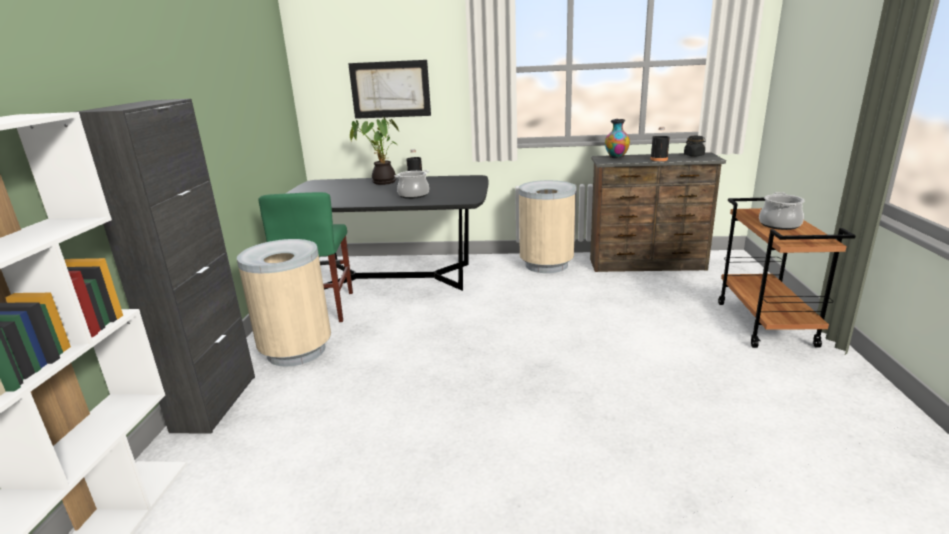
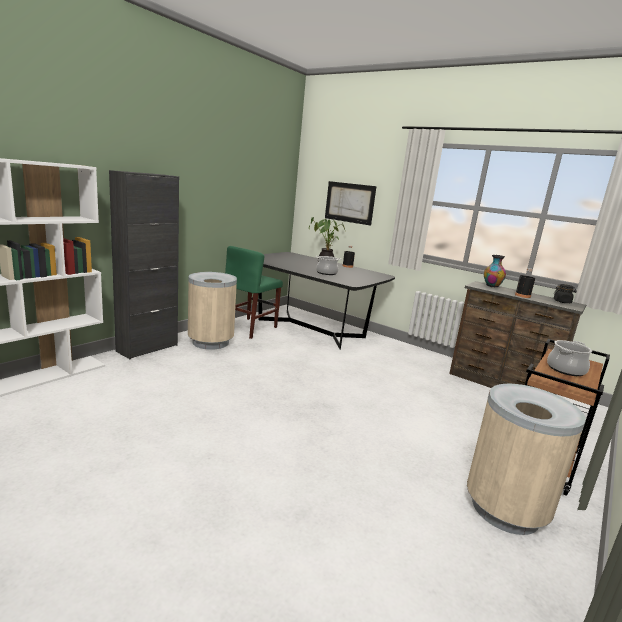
camera: 30 degrees right, 5 degrees down
(546, 265) = (419, 357): beige trash can -> beige trash can (505, 509)

